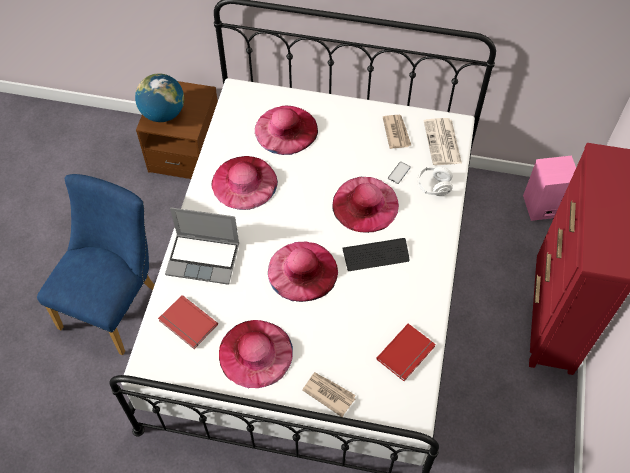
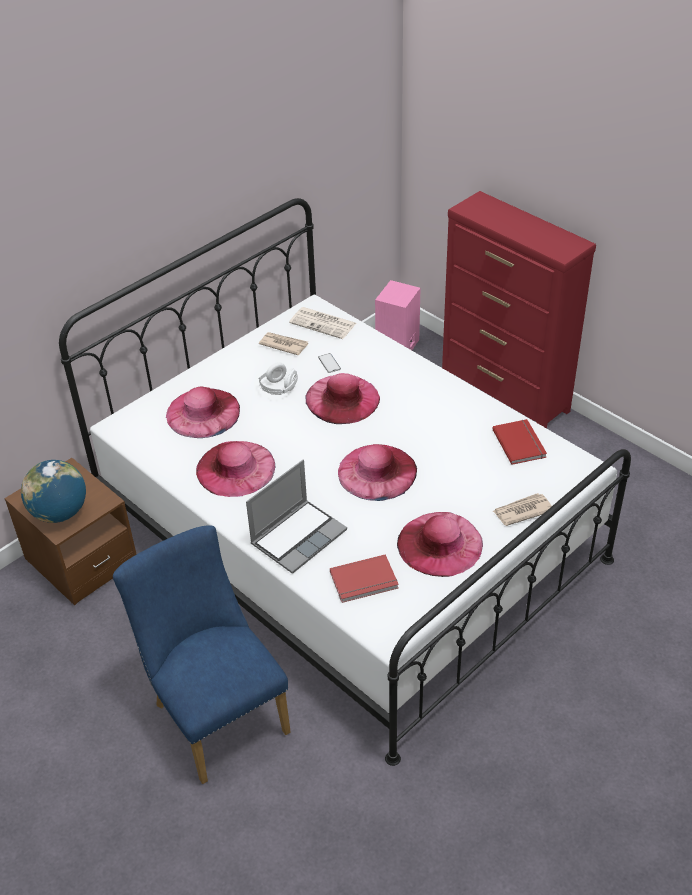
camera: 55 degrees left, 15 degrees down
(376, 255) = (403, 417): keyboard -> none
(433, 187) = (364, 350): white headphones -> white headphones (278, 389)

